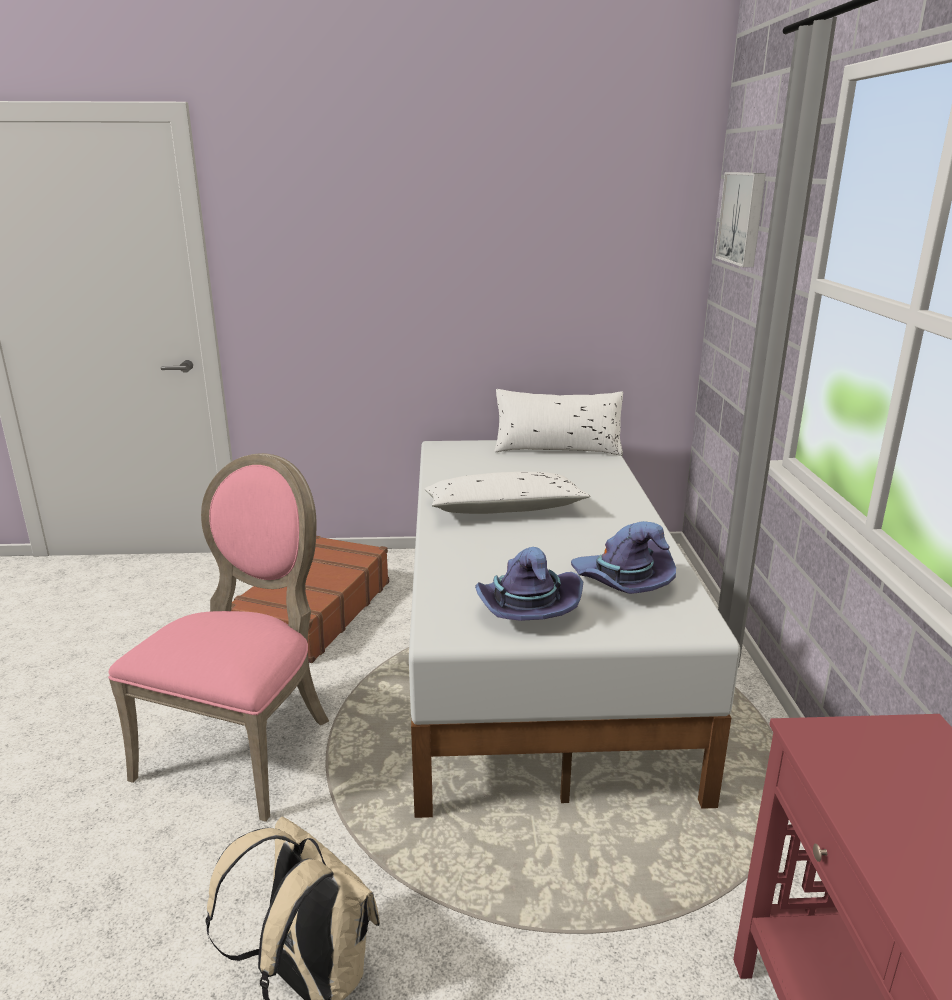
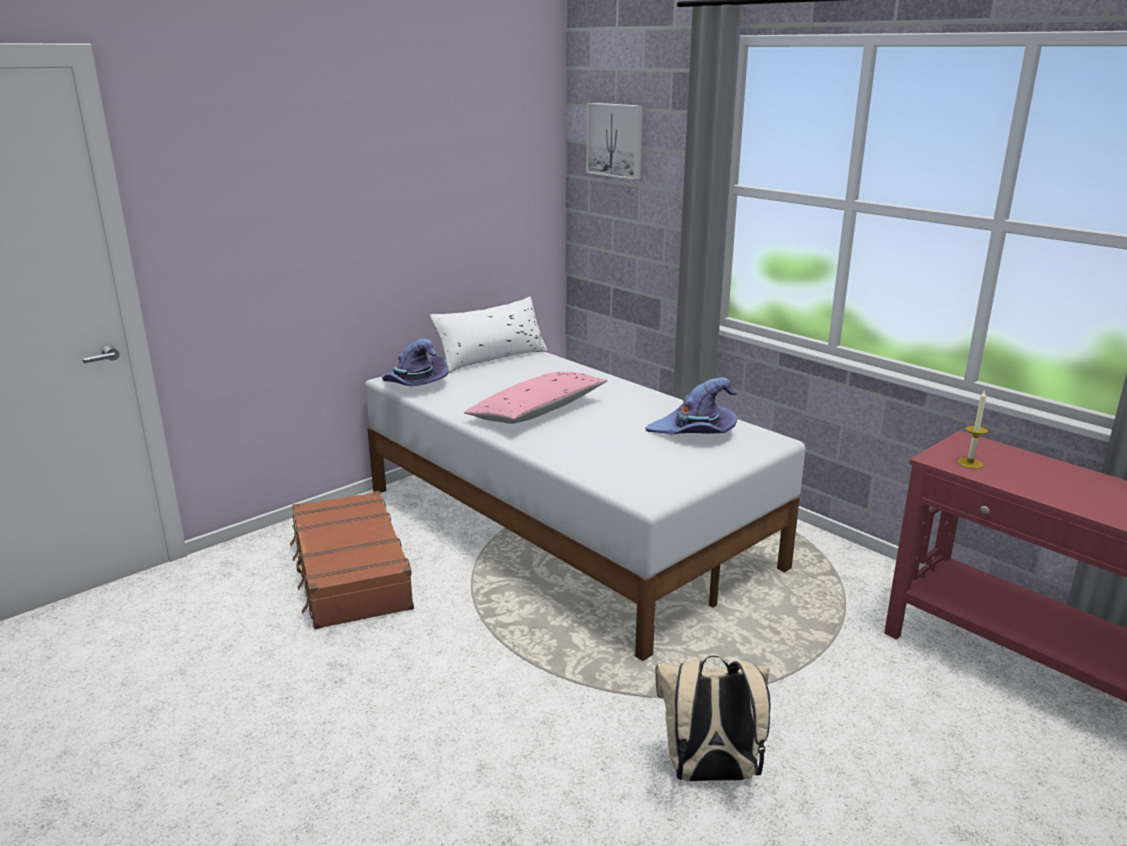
camera: 40 degrees left, 0 degrees up
(245, 746) = (452, 687): pink chair -> none
(504, 509) = (537, 412): white pillow -> pink pillow
(525, 609) = (669, 467): purple hat -> purple hat (413, 385)
(858, 767) = (970, 463): none -> candle

